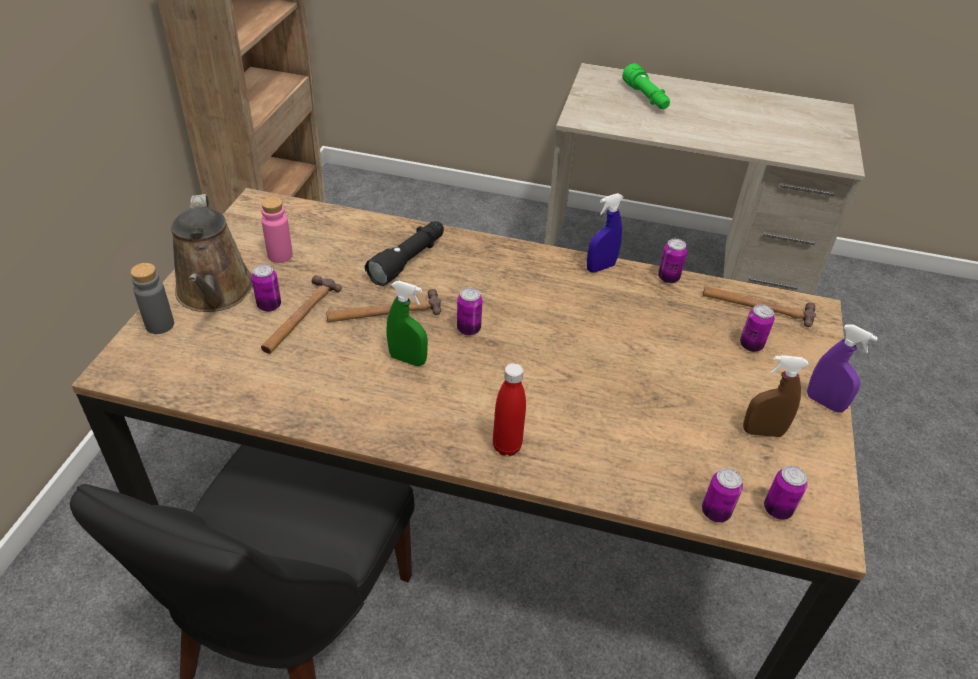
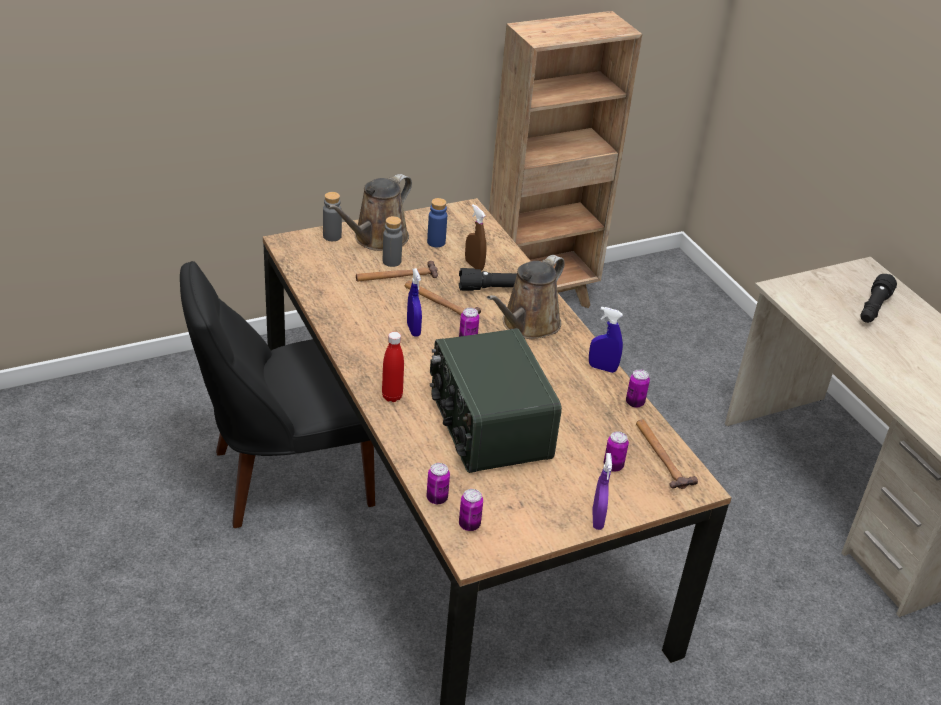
camera: 50 degrees right, 5 degrees down
(269, 305) = (391, 261): can -> grey bottle
(280, 255) = (436, 242): pink bottle -> blue bottle
(407, 359) = (413, 330): green spray bottle -> blue spray bottle
(488, 275) = (527, 325): none -> brown watering can
(623, 397) = (488, 426): none -> radio
(646, 98) = (873, 309): green flashlight -> black flashlight
(762, 432) = (531, 498): brown spray bottle -> brown spray bottle (474, 265)

